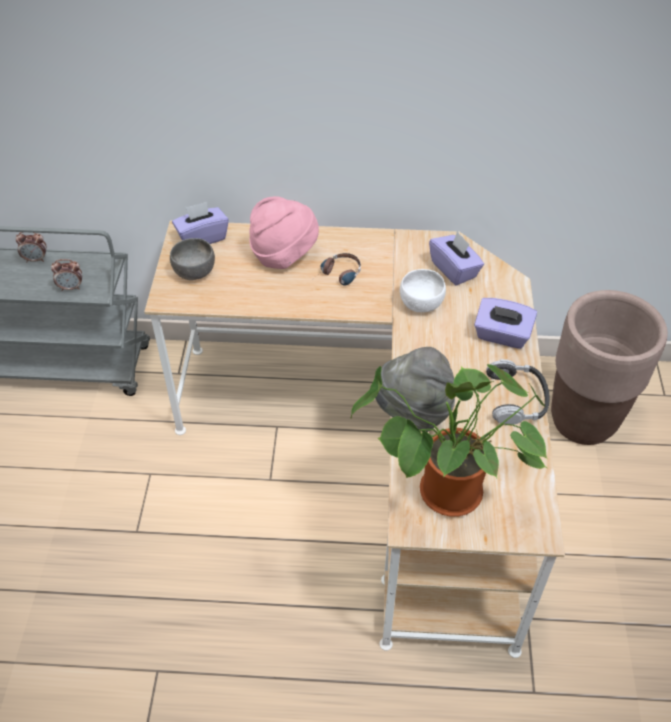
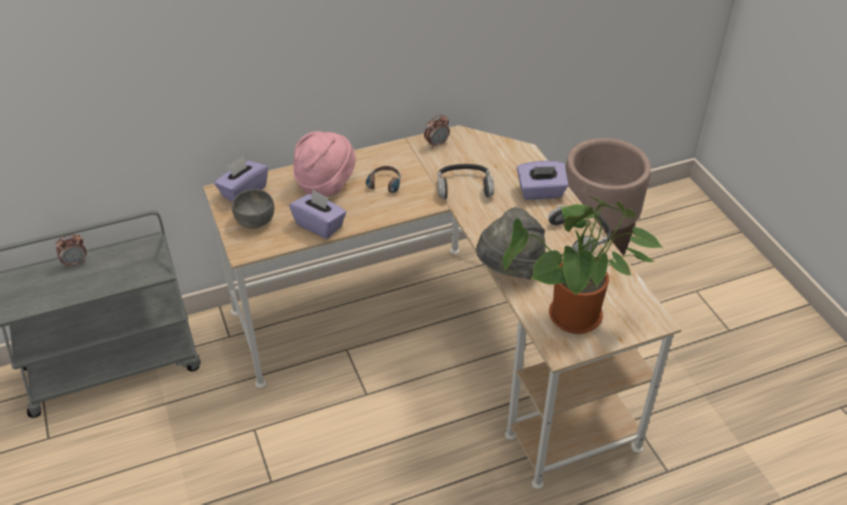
camera: 25 degrees left, 5 degrees down
(71, 287) = (128, 276): alarm clock -> alarm clock (437, 144)
(421, 303) = (464, 187): white bowl -> headphones
(454, 269) = (473, 155): purple tissue box -> purple tissue box (319, 225)

